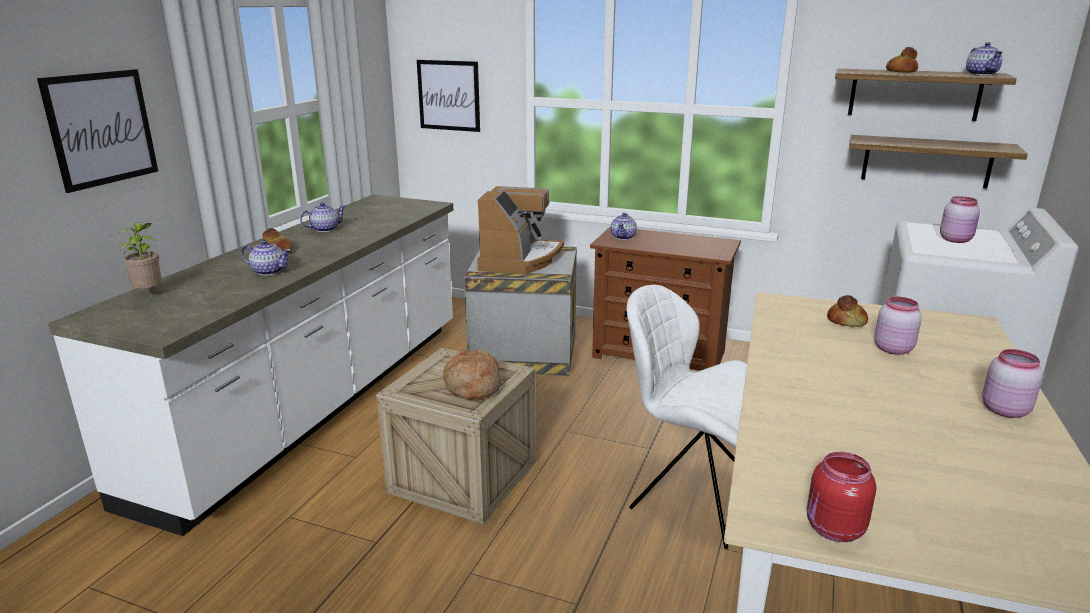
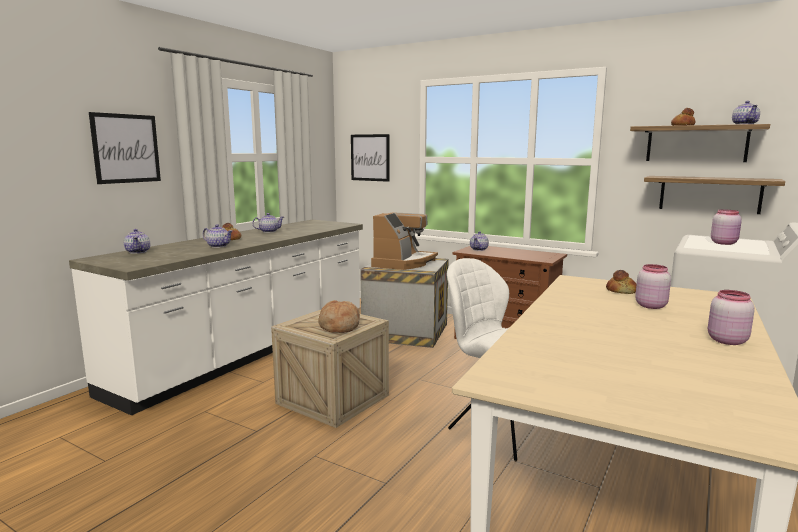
camera: 10 degrees right, 10 degrees down
(150, 294) = (138, 252): potted plant -> teapot
(833, 529) = (540, 390): red jar -> none

